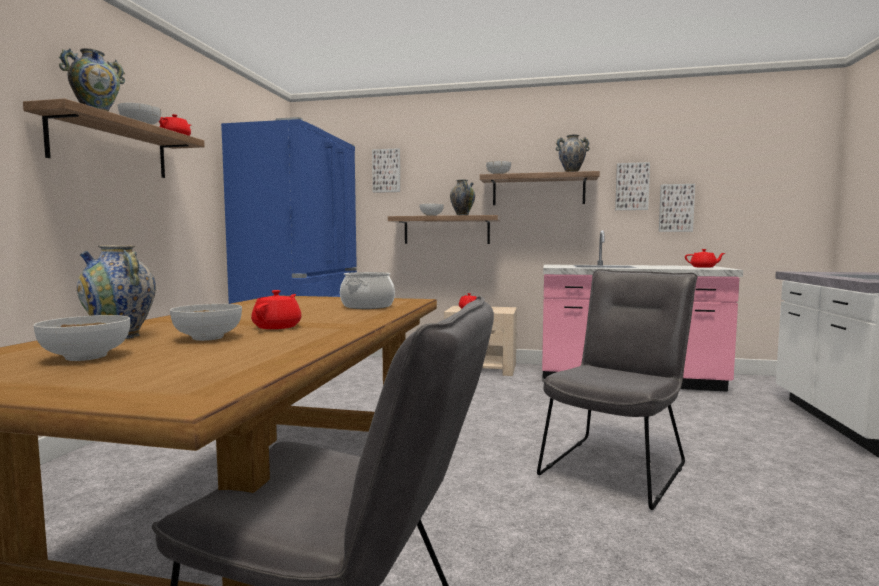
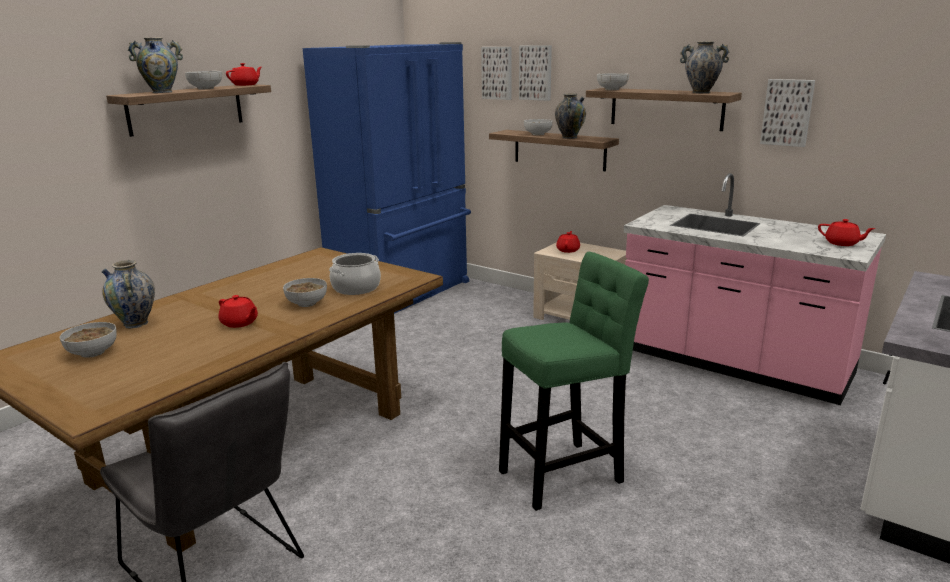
camera: 25 degrees right, 15 degrees up
(209, 338) = (179, 335): bowl -> bowl (307, 303)
(278, 327) = (239, 323): red teapot -> red teapot turned 90 degrees clockwise
(617, 466) = (566, 474): grey chair -> green stool
(676, 208) = (846, 147): picture -> picture (536, 72)

